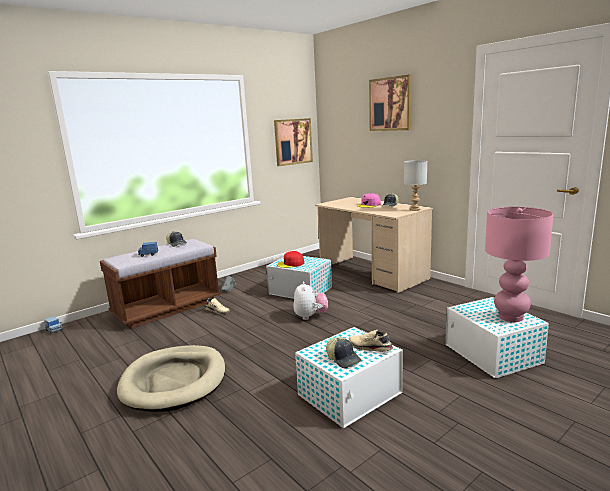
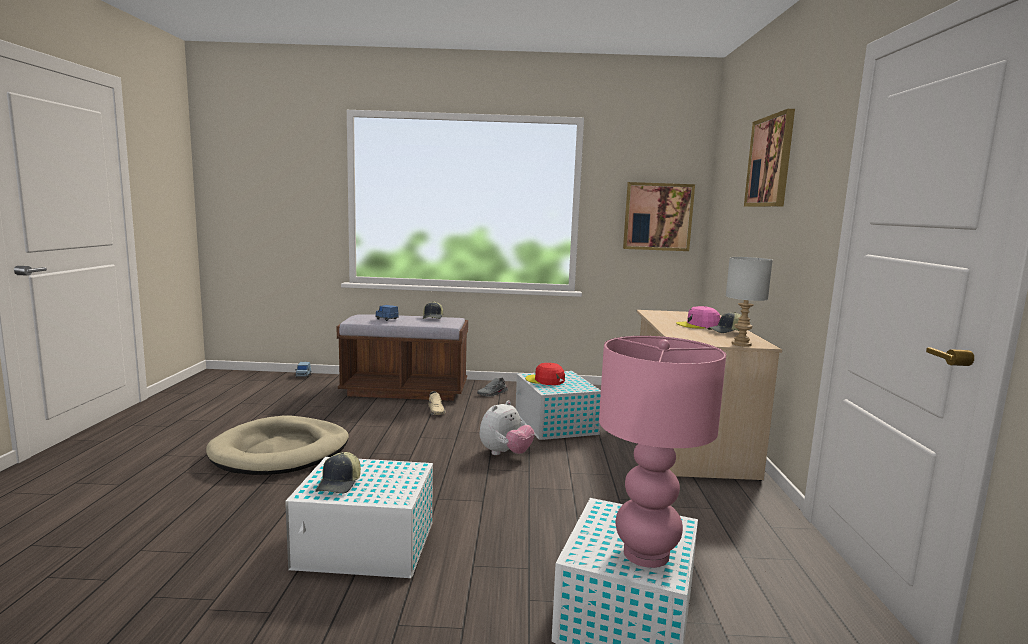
camera: 40 degrees right, 5 degrees down
(369, 348) = (388, 488): beige shoe -> none

